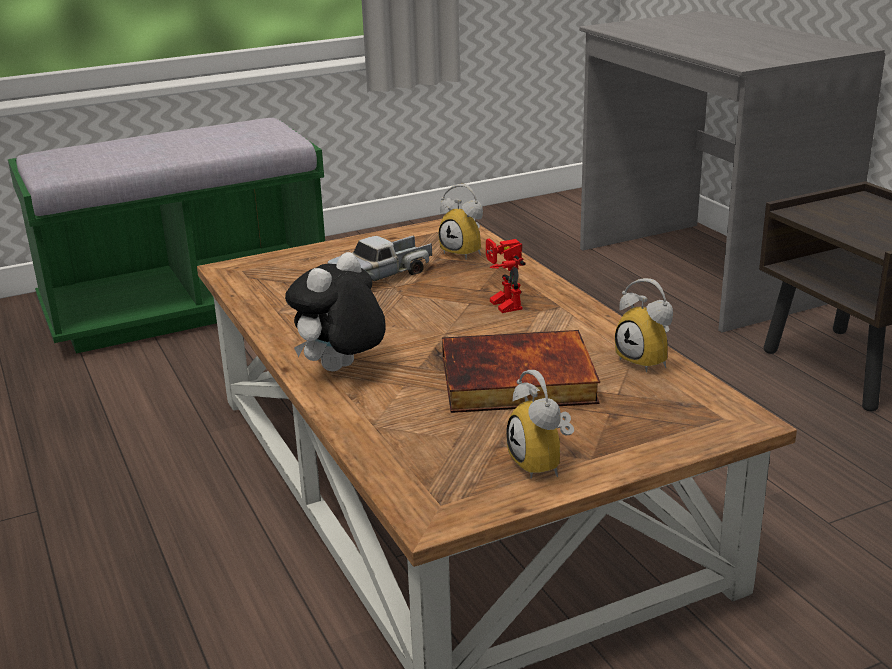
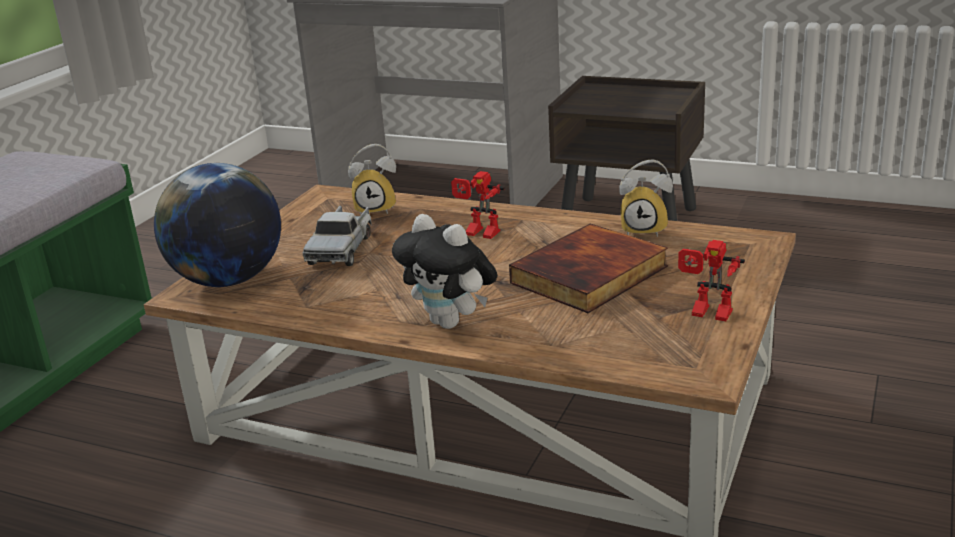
camera: 40 degrees left, 0 degrees up
(270, 269) = (228, 280): none -> globe
(341, 370) = (451, 323): plush toy -> plush toy turned 45 degrees counterclockwise
(544, 464) = (707, 314): alarm clock -> toy robot

